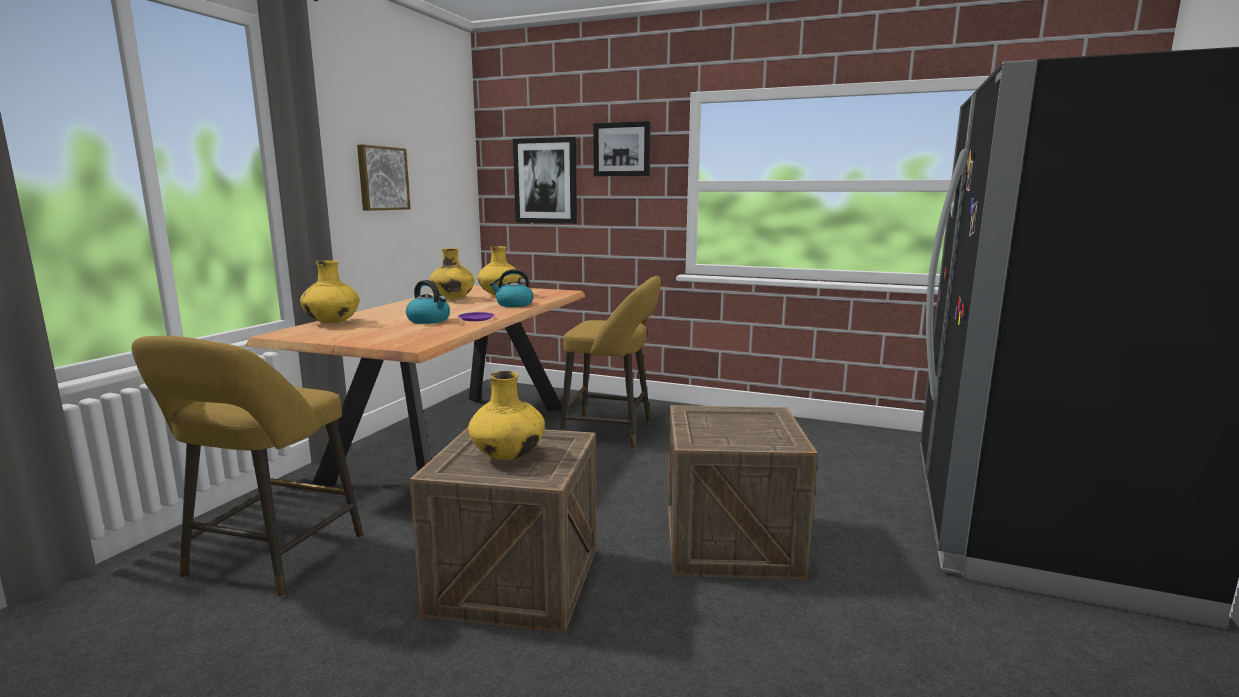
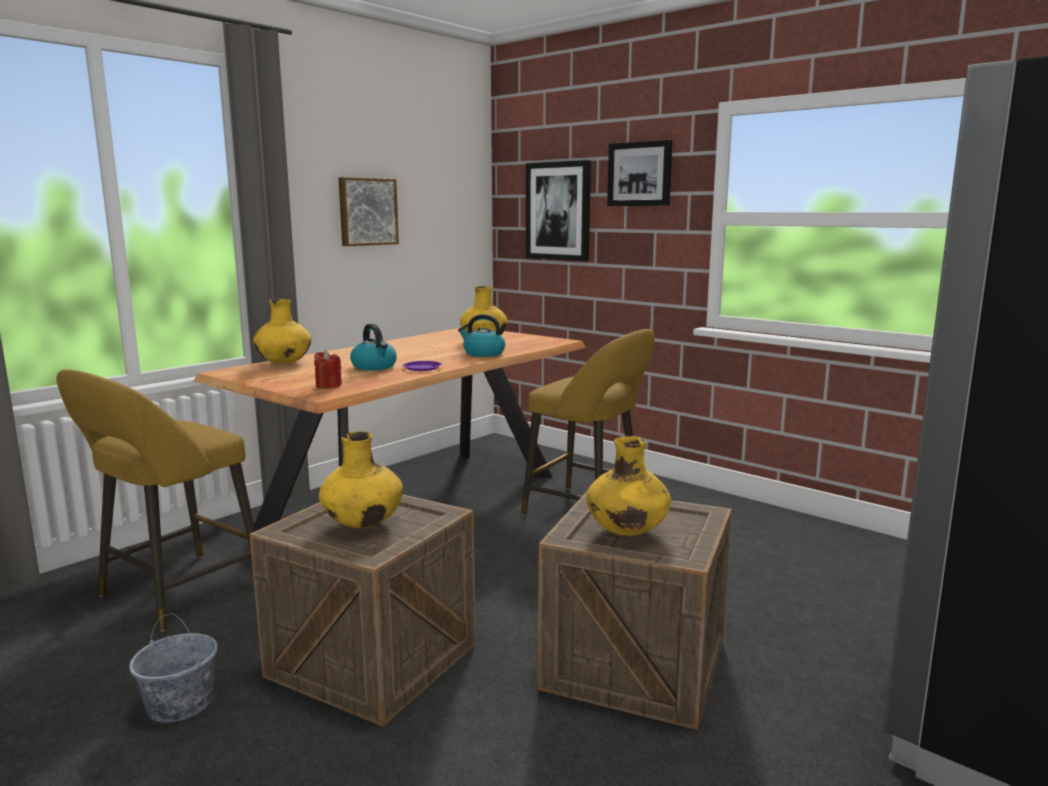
camera: 20 degrees right, 0 degrees up
(352, 658) = (179, 703): none -> grey bucket
(408, 338) = (328, 386): none -> red candle
(453, 299) = (430, 343): yellow vase -> yellow vase (627, 532)

